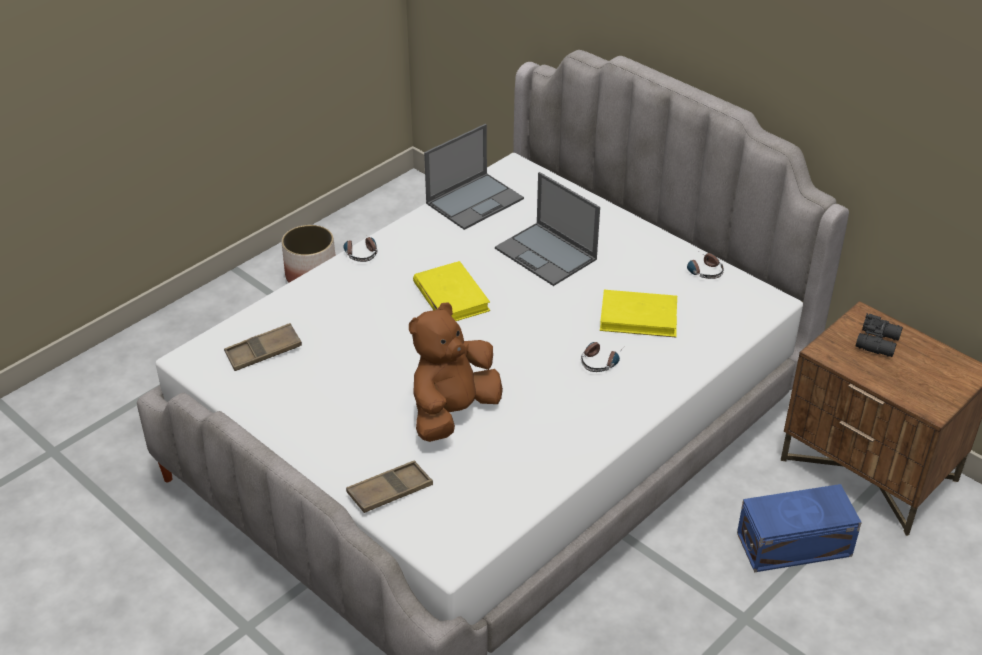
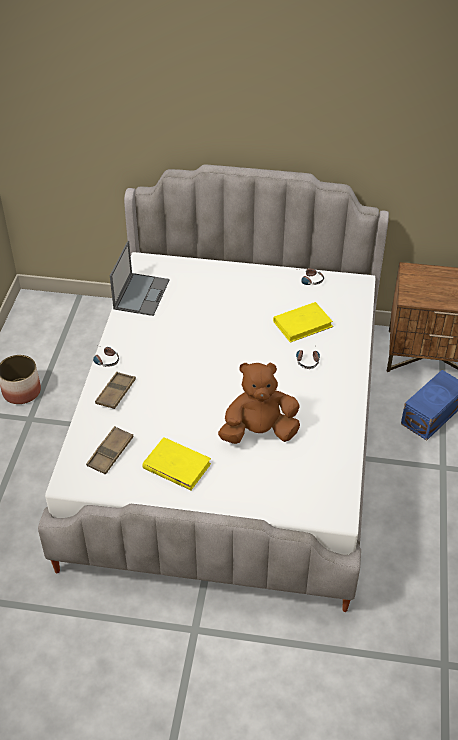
camera: 35 degrees left, 5 degrees up
(390, 491) = (271, 496): brown tray -> brown tray (116, 393)
(451, 296) = (188, 362): yellow book -> yellow book (176, 466)
(452, 413) = (259, 432): brown plush toy -> brown plush toy turned 75 degrees clockwise
(547, 254) = (216, 309): laptop -> none
(879, 342) = (429, 281): black binoculars -> none

